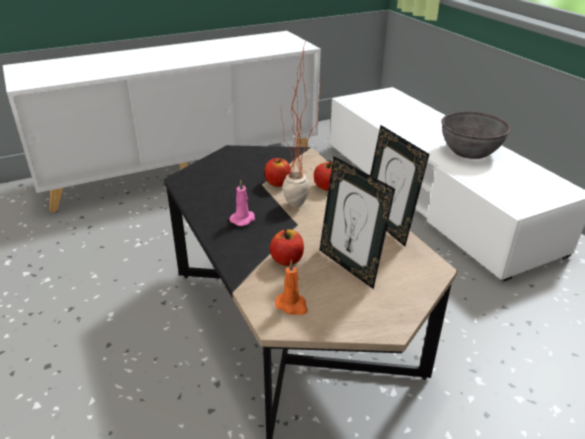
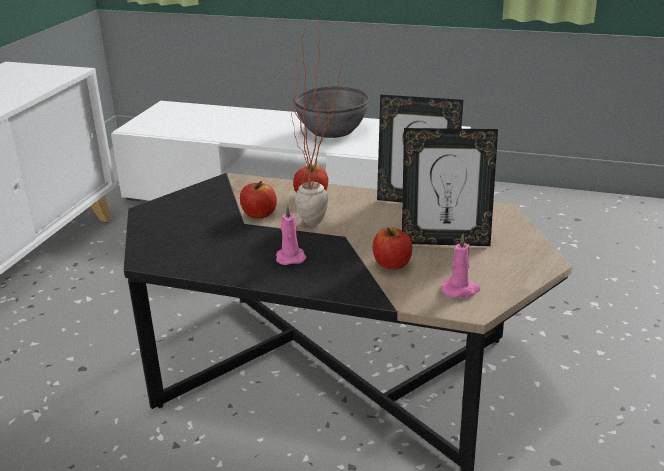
camera: 45 degrees left, 5 degrees down
(292, 305) = (461, 290): orange candle -> pink candle

